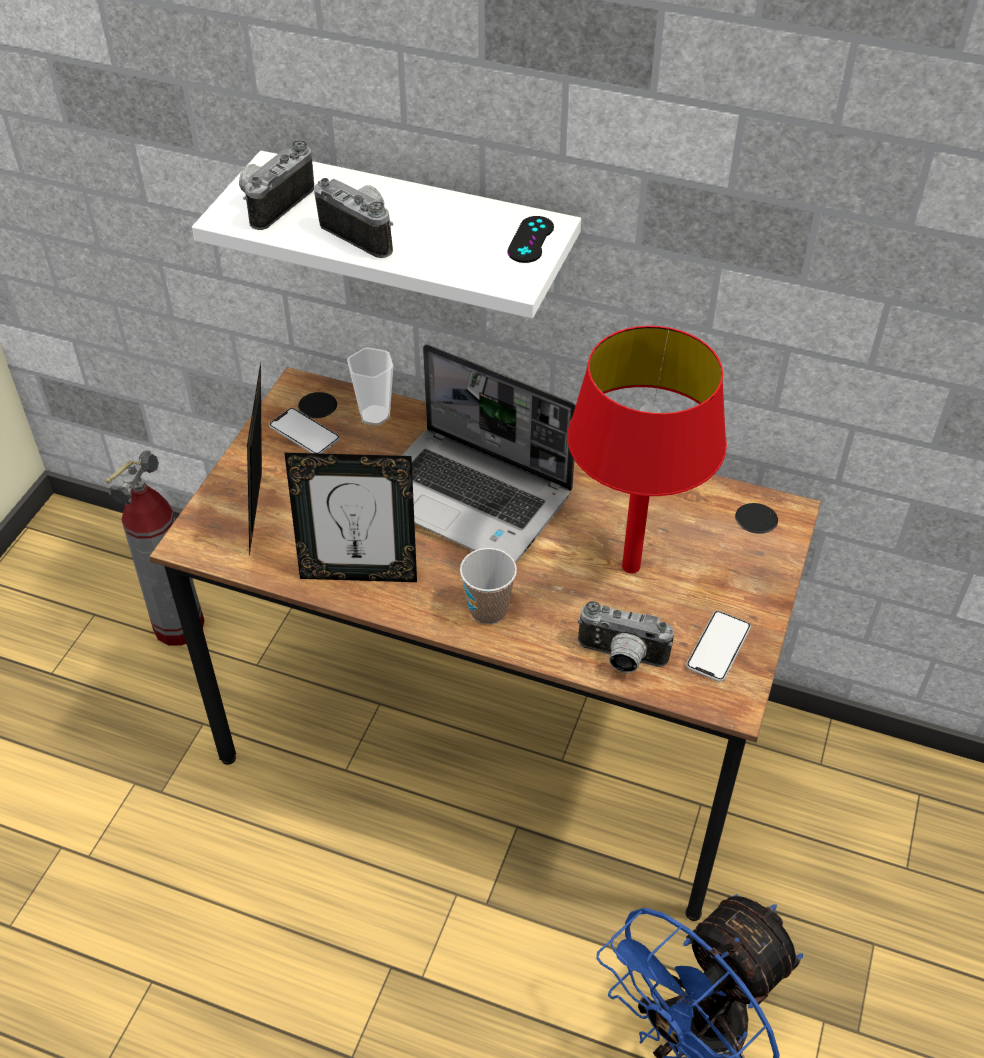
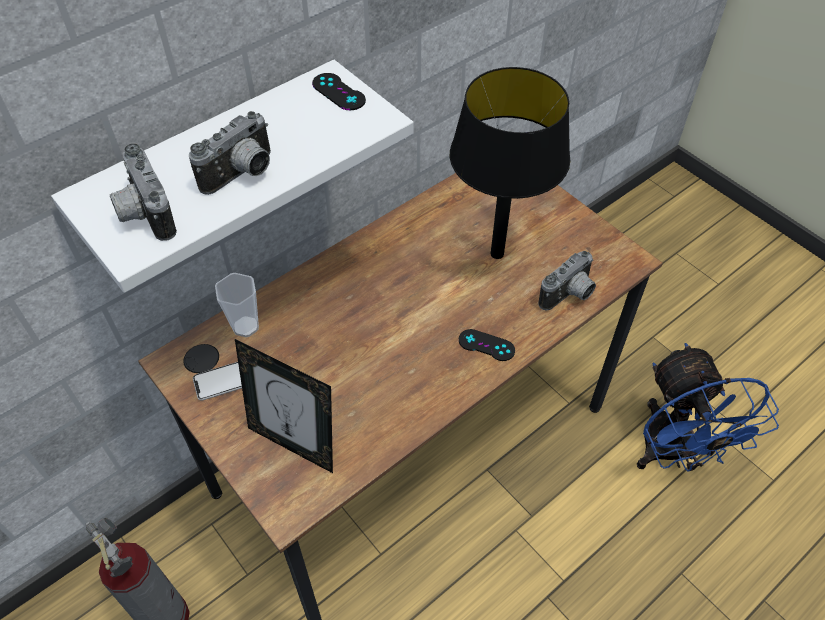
camera: 60 degrees left, 5 degrees up
(359, 573) = (401, 406): picture frame -> none
(363, 233) = (243, 175): camera -> camera turned 150 degrees clockwise
(472, 498) = (377, 307): laptop -> none
(488, 610) = (486, 345): cup -> black game controller
(631, 566) = (497, 253): red table lamp -> black table lamp
(718, 647) = (587, 245): phone -> none

